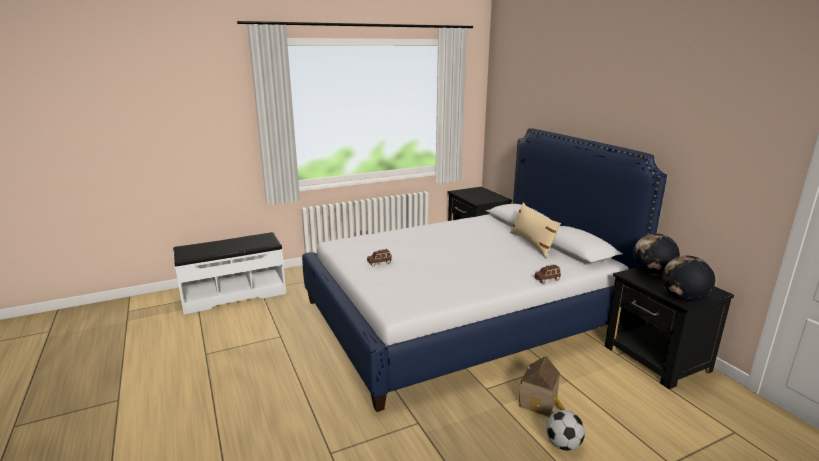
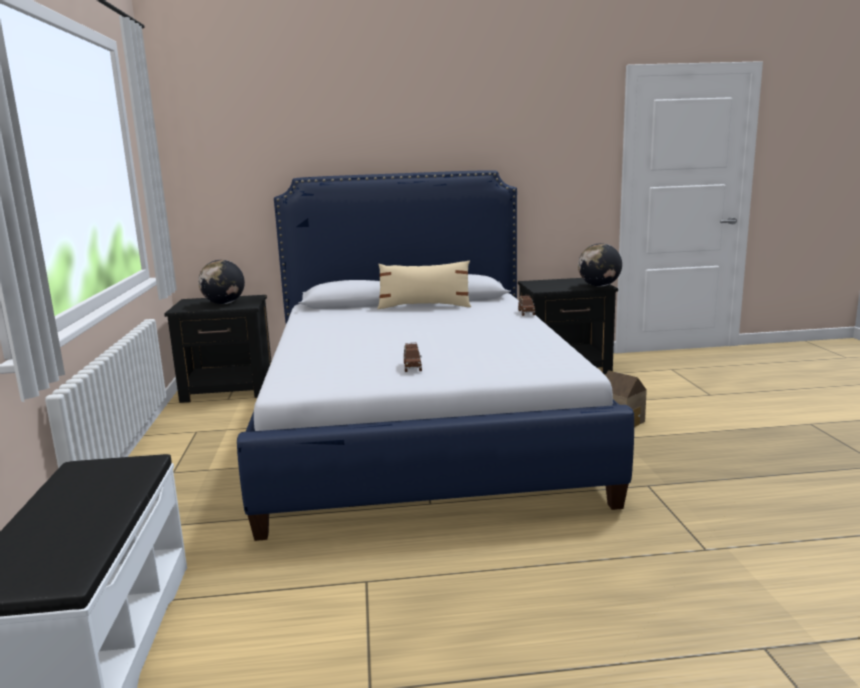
camera: 70 degrees left, 5 degrees down
(563, 445) = (687, 424): football -> none
(652, 272) = (541, 284): globe -> globe (223, 303)

